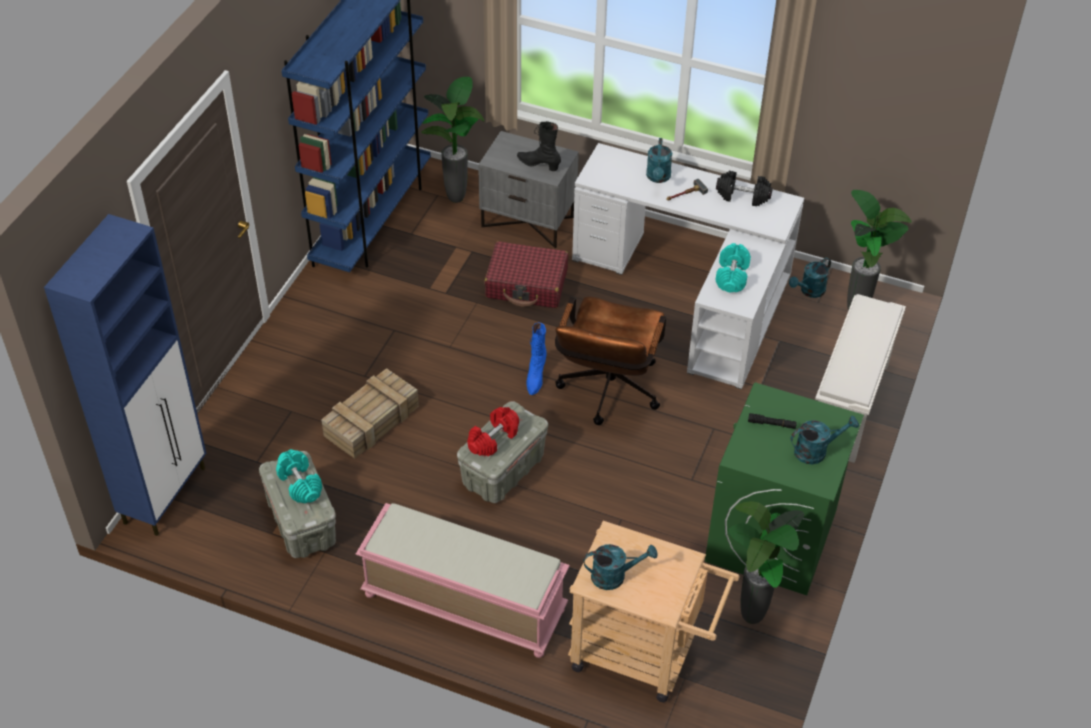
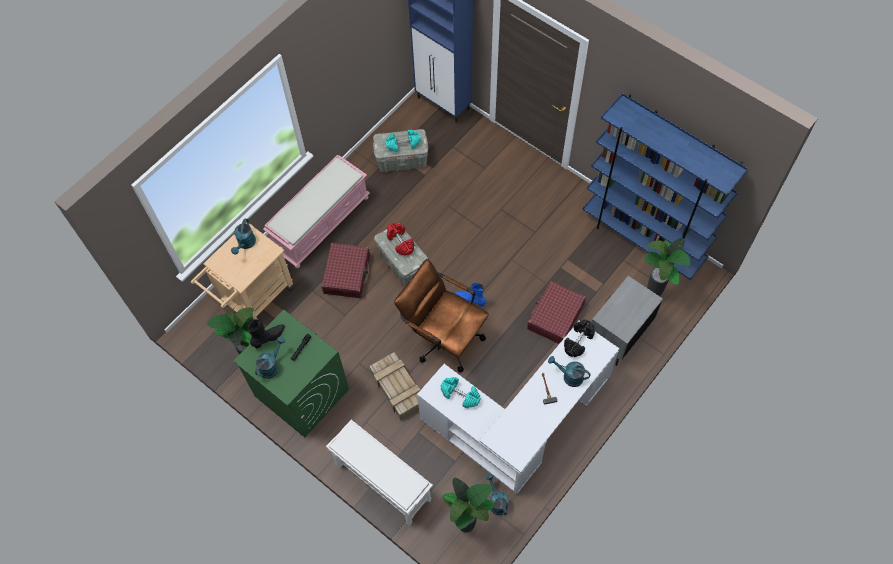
camera: 110 degrees right, 15 degrees up
(371, 422) = (463, 205): crate -> crate (397, 388)
(538, 164) = (618, 313): black boot -> black boot (269, 338)
(549, 537) = (347, 274): none -> red suitcase
(742, 196) = (533, 427): black dumbbell -> black dumbbell (578, 341)
(816, 451) = (271, 365): turquoise watering can -> turquoise watering can turned 150 degrees counterclockwise

